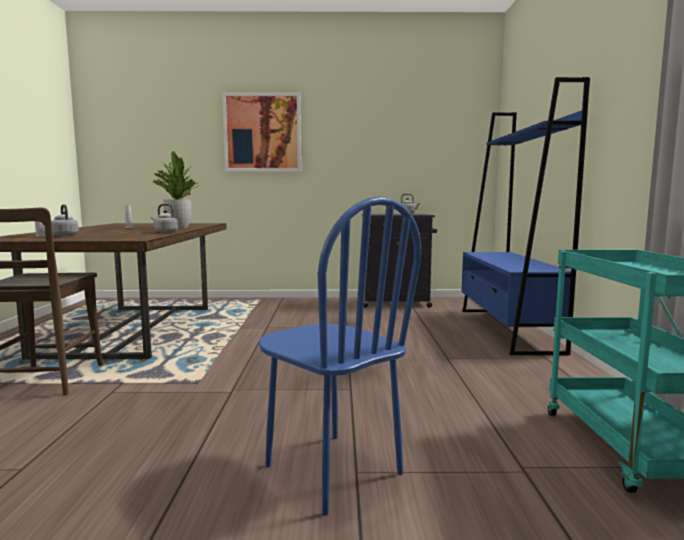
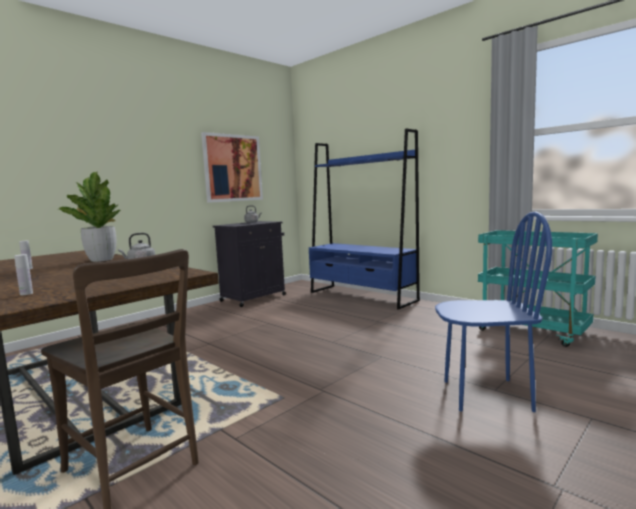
camera: 45 degrees left, 0 degrees up
(64, 235) = (55, 287): grey kettle -> none
(262, 132) = (109, 149): picture -> picture (233, 168)

